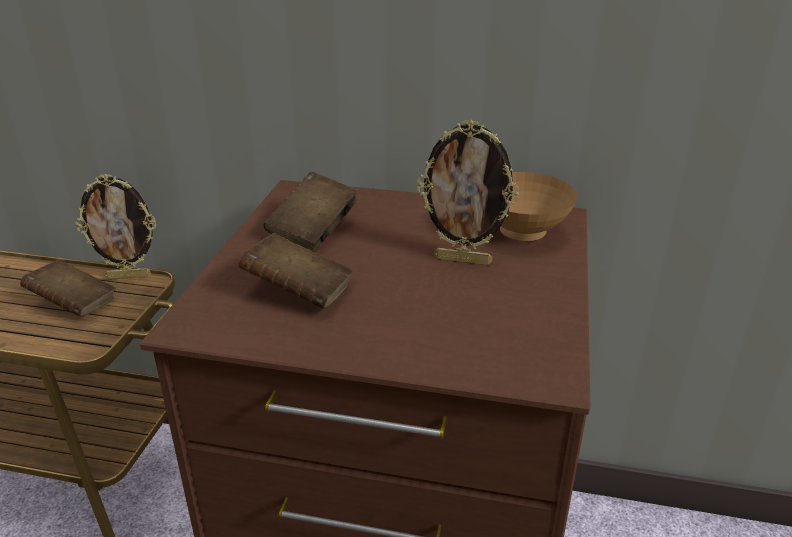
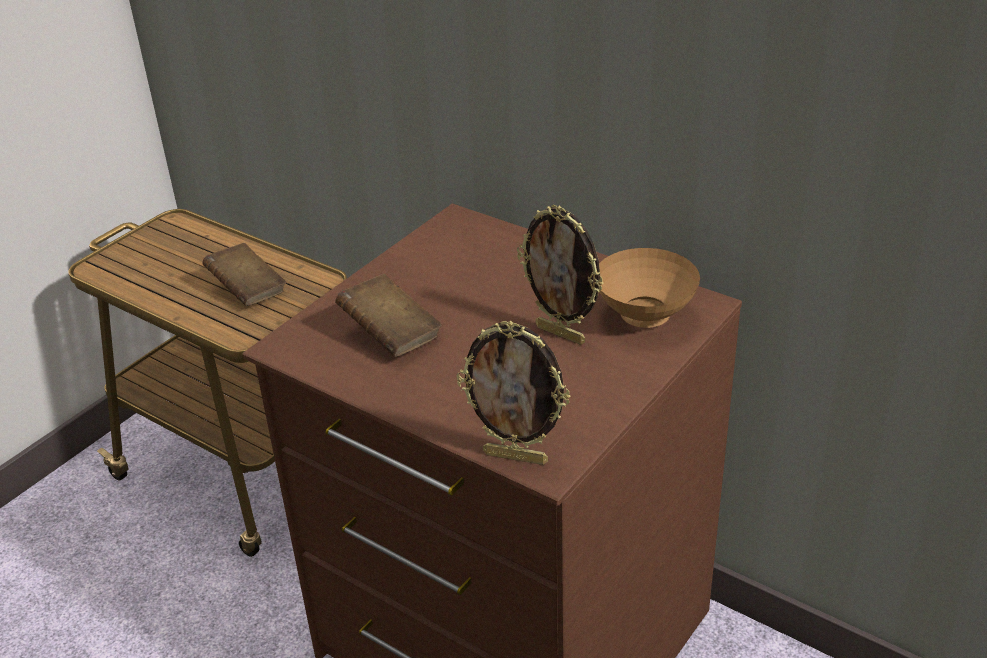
camera: 25 degrees right, 5 degrees up
(129, 276) = (306, 270): picture frame -> picture frame (516, 456)
(313, 231) = (444, 271): brown book -> none

